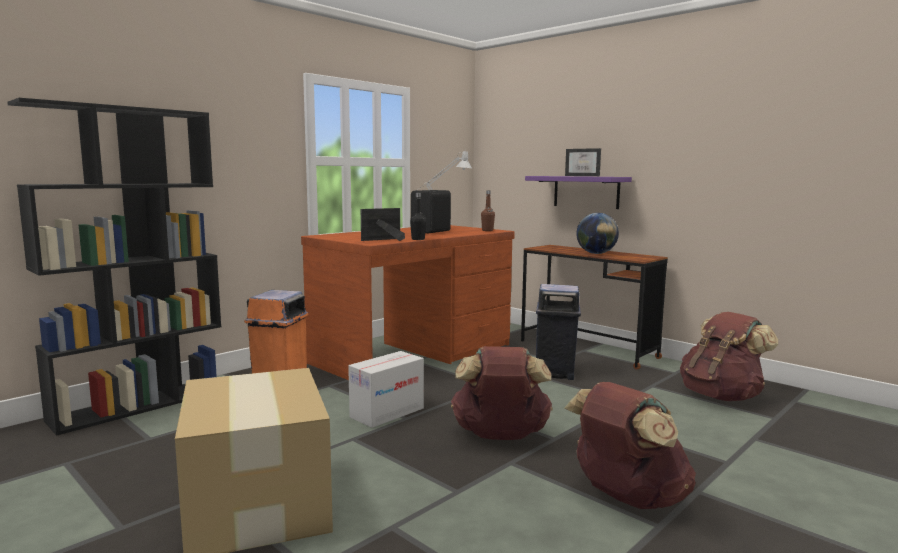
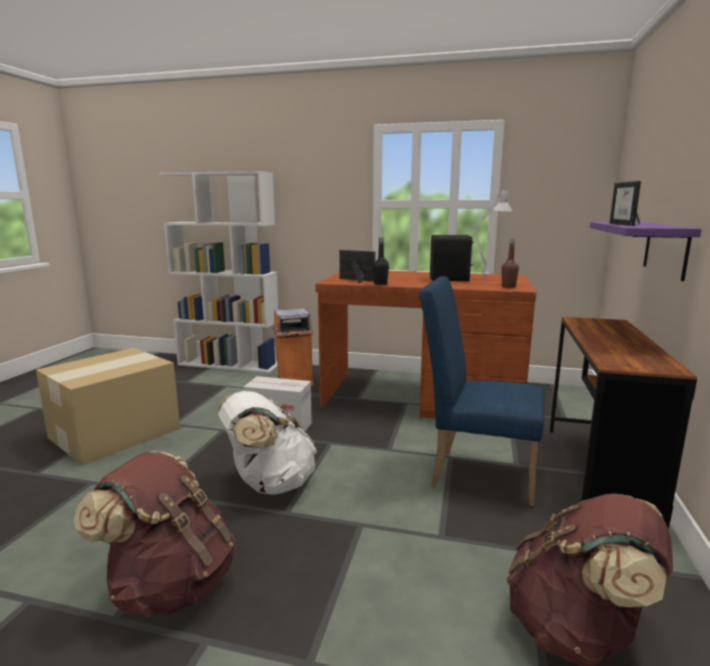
camera: 60 degrees right, 5 degrees up
(141, 404) = (230, 364): black bookcase -> white bookcase
(500, 436) = (269, 483): brown backpack -> white backpack
(555, 372) = (475, 473): blue trash can -> blue chair
(596, 253) = (606, 343): globe -> none

